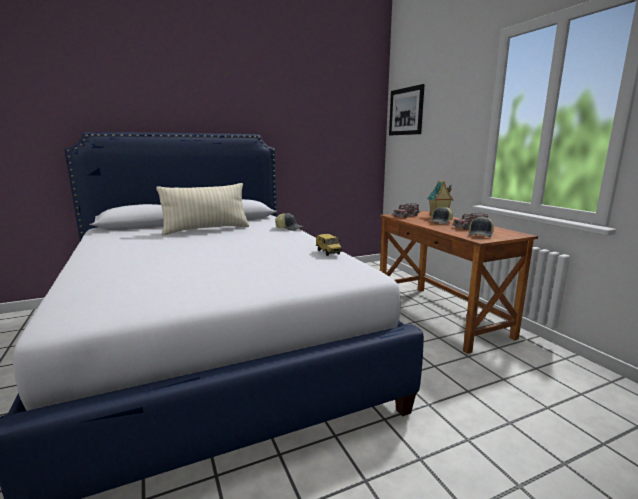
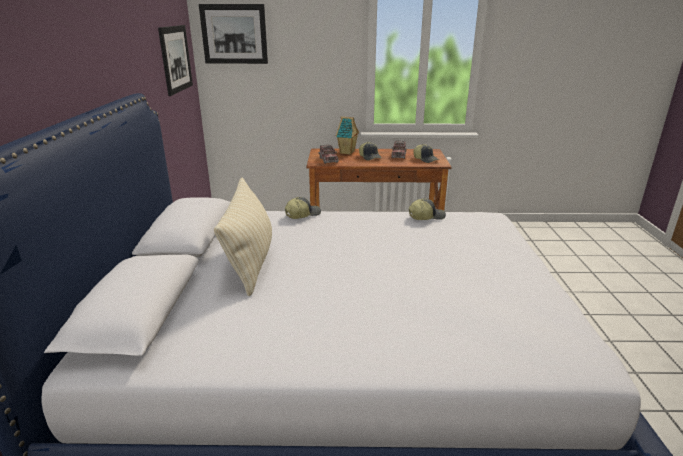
camera: 65 degrees left, 10 degrees up
(329, 253) = (426, 216): toy car -> cap
(348, 127) = (175, 59): none -> picture

